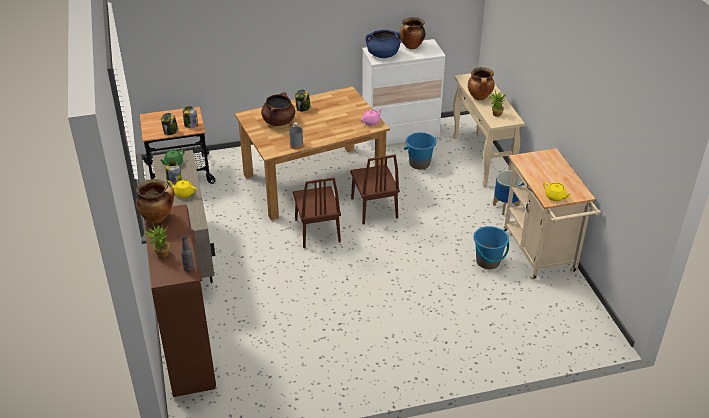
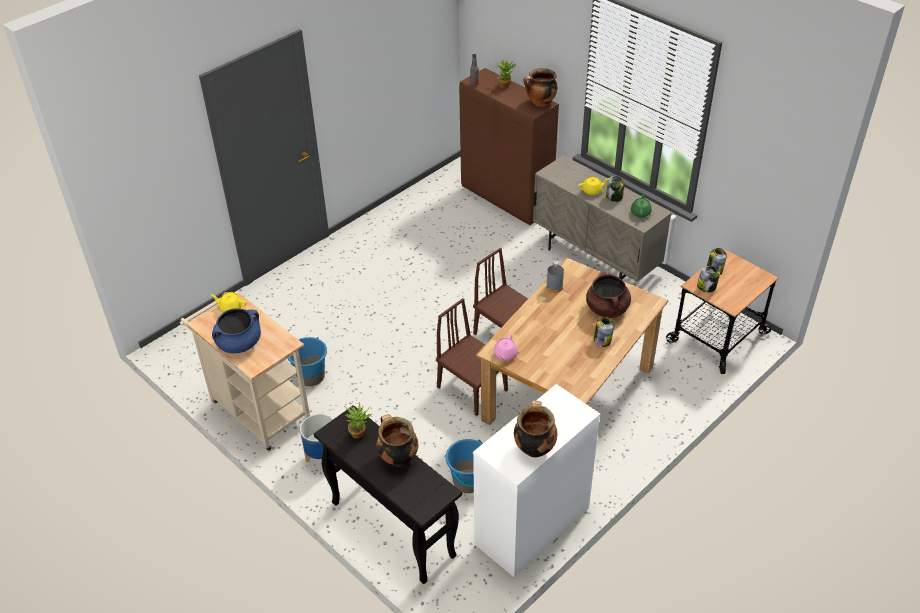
camera: 150 degrees right, 5 degrees up
(383, 55) = (558, 409): blue cooking pot -> blue cooking pot (239, 343)
(482, 160) = (391, 529): beige console table -> black console table

